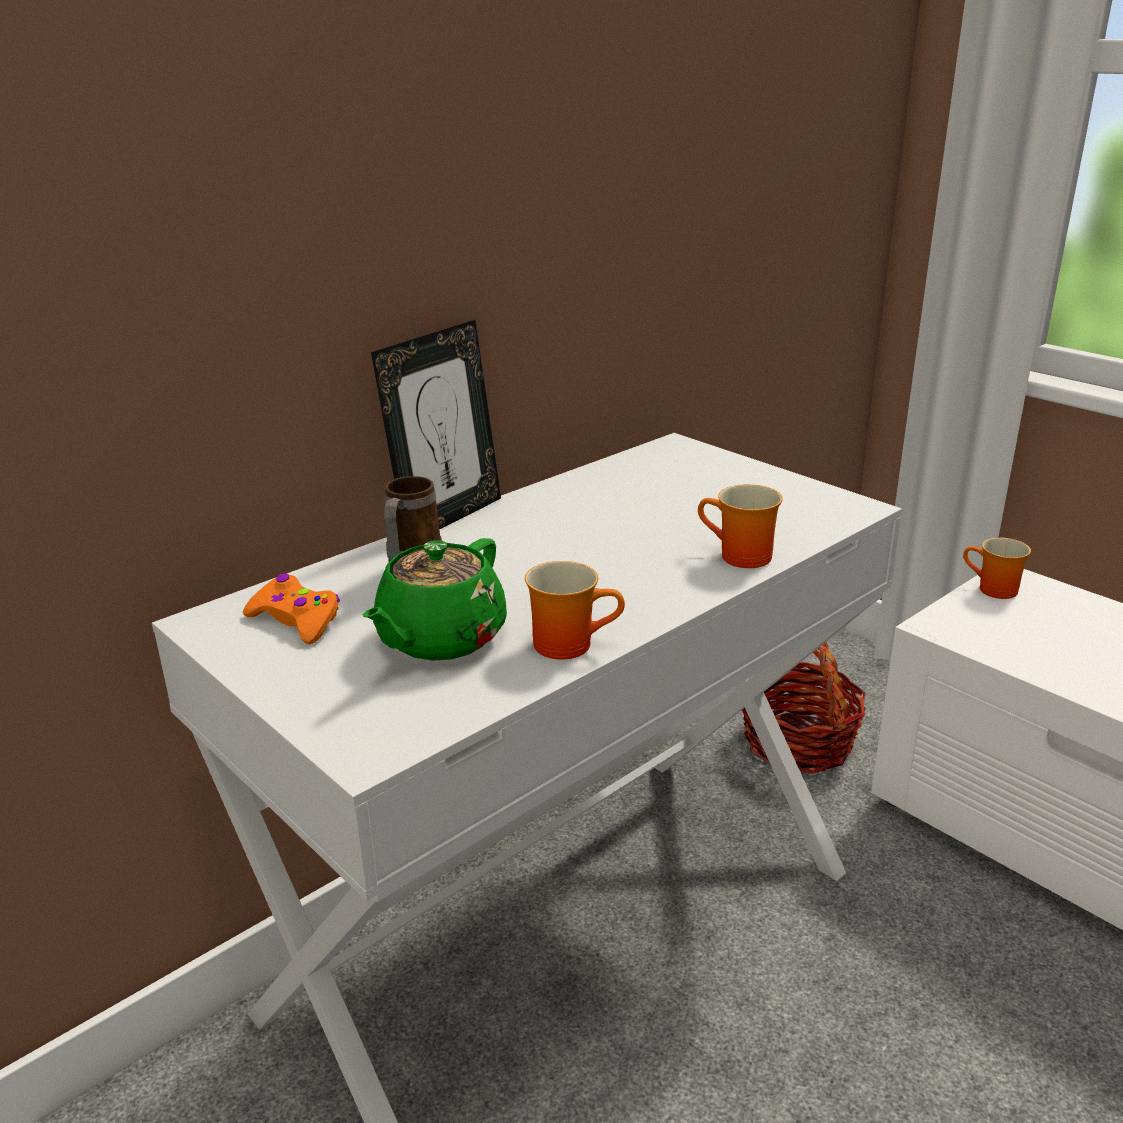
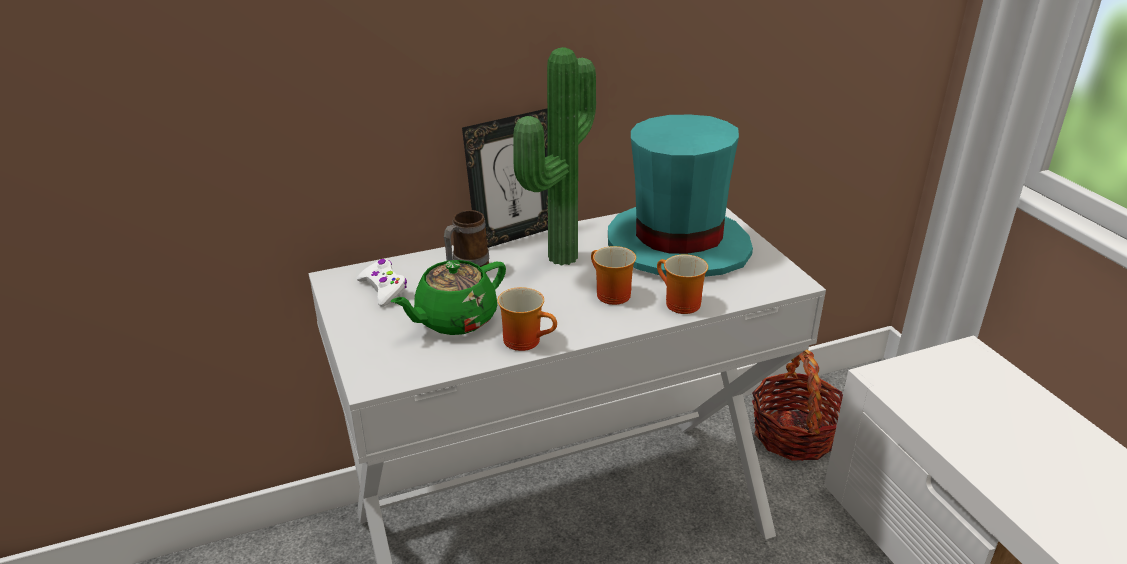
camera: 20 degrees right, 5 degrees up
(296, 620) = (384, 289): orange game controller -> white game controller
(529, 532) = (557, 256): none -> potted plant
(680, 492) = (677, 245): none -> turquoise hat
(992, 590) = (947, 358): mug -> mug (608, 294)

